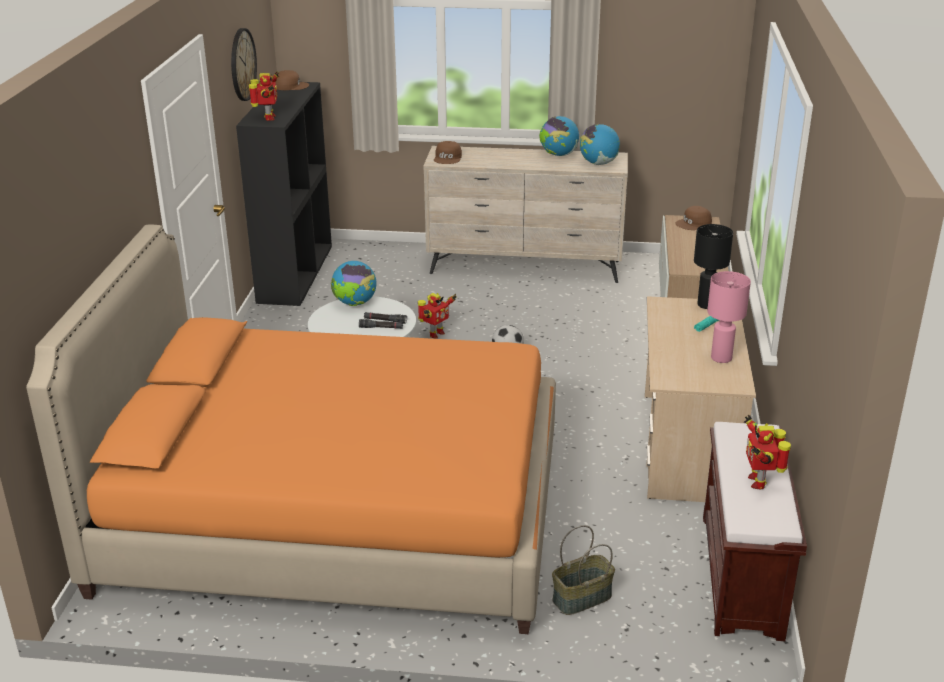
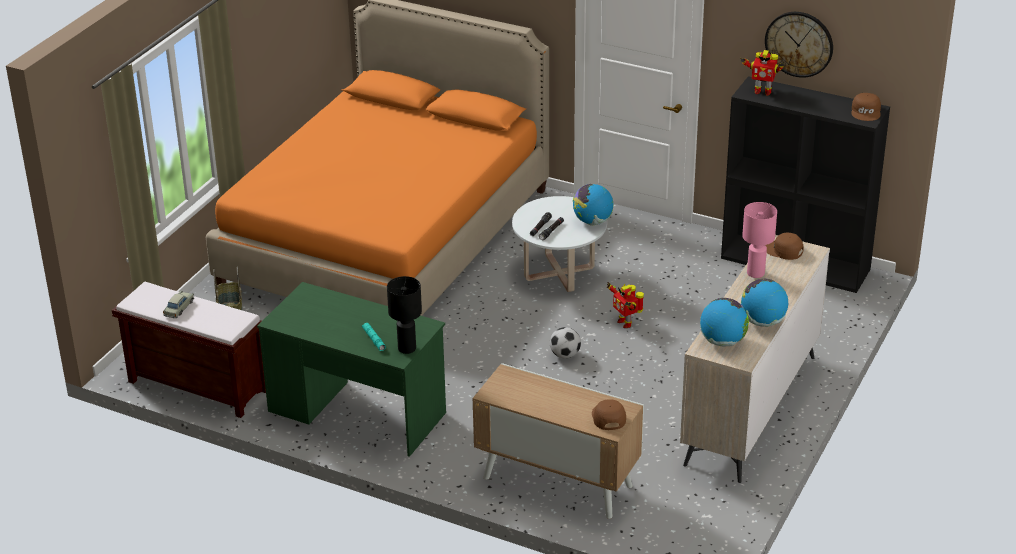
camera: 110 degrees right, 5 degrees up
(687, 447) = (357, 412): beige desk -> green desk
(721, 358) = (317, 327): pink table lamp -> pink table lamp (755, 273)
(759, 481) = (179, 308): toy robot -> beige toy car

